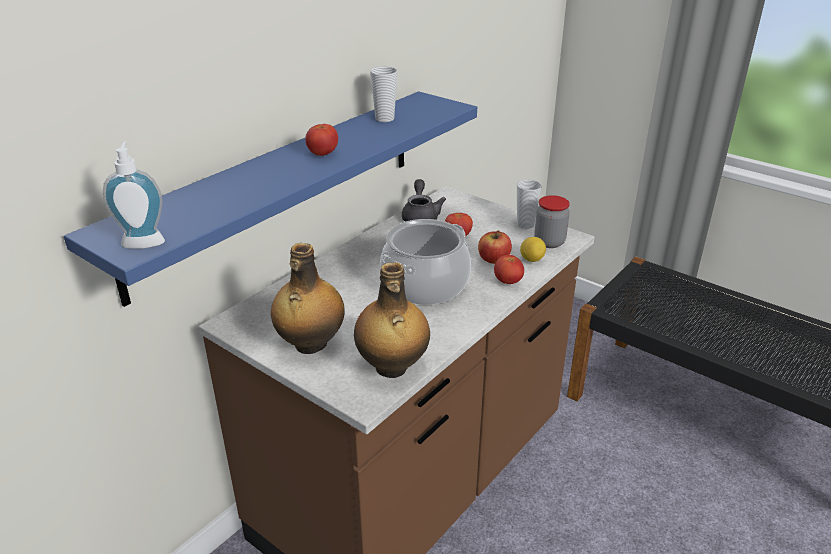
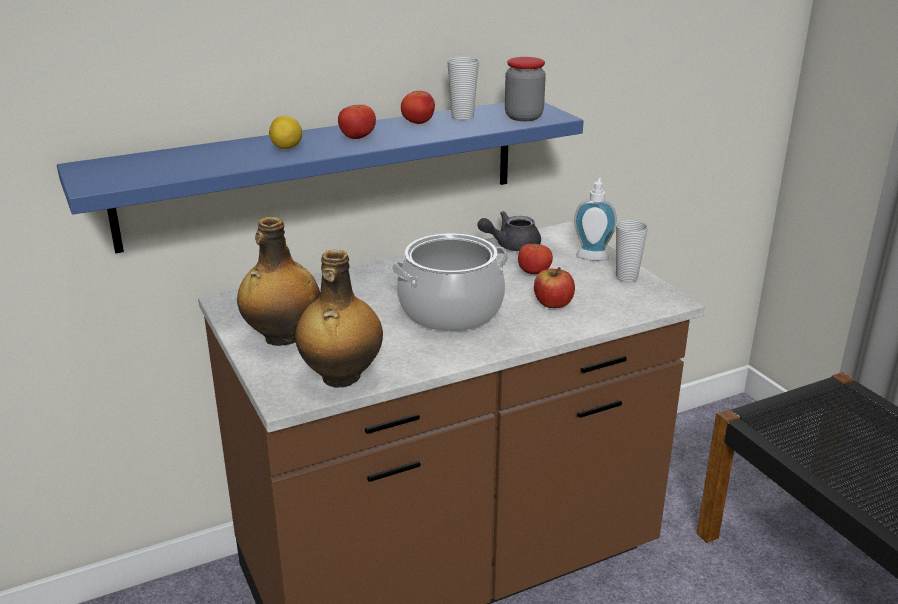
camera: 25 degrees right, 5 degrees down
(144, 241) = (110, 179): soap dispenser -> soap dispenser (592, 255)
(420, 216) = (511, 246): grey teapot -> grey teapot turned 135 degrees counterclockwise
(508, 282) = (547, 329): tomato -> tomato (418, 123)
(531, 260) = (598, 313): lemon -> lemon (287, 148)
(549, 242) = (638, 300): jar -> jar (523, 117)

